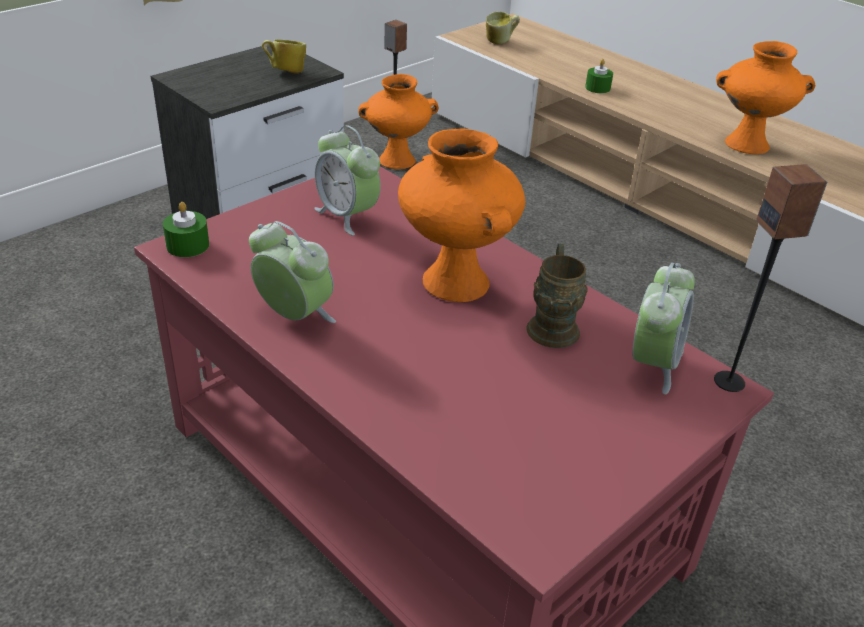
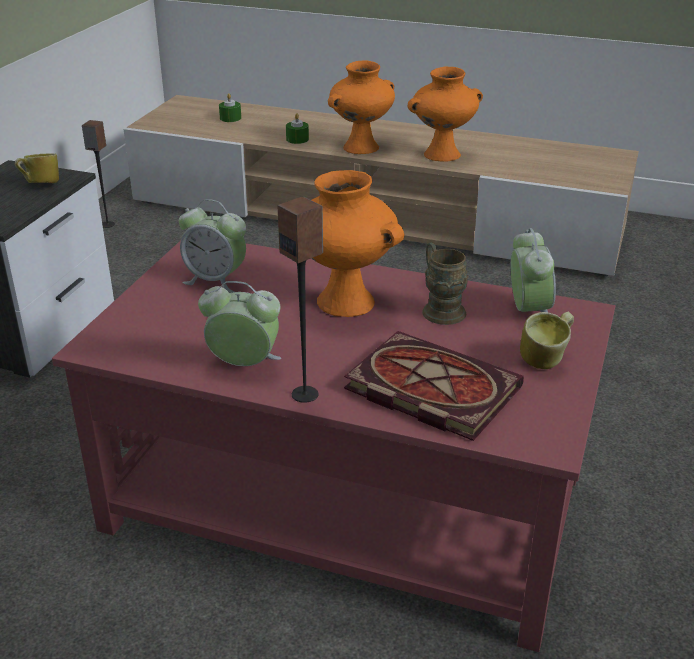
camera: 25 degrees left, 5 degrees down
(187, 245) = (100, 342): green candle -> green candle (230, 118)
(396, 161) = (131, 251): orange vase -> orange vase (361, 148)
(455, 415) = (427, 389): none -> book
(500, 42) = (186, 120): mug -> mug (546, 360)
(730, 381) = (584, 307): speaker -> speaker (305, 394)

